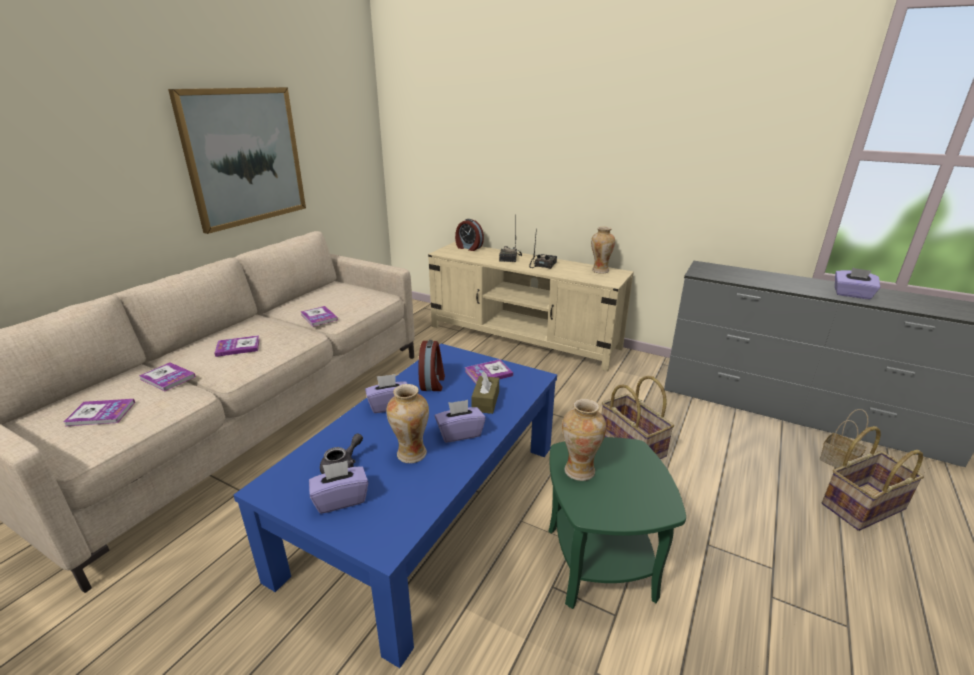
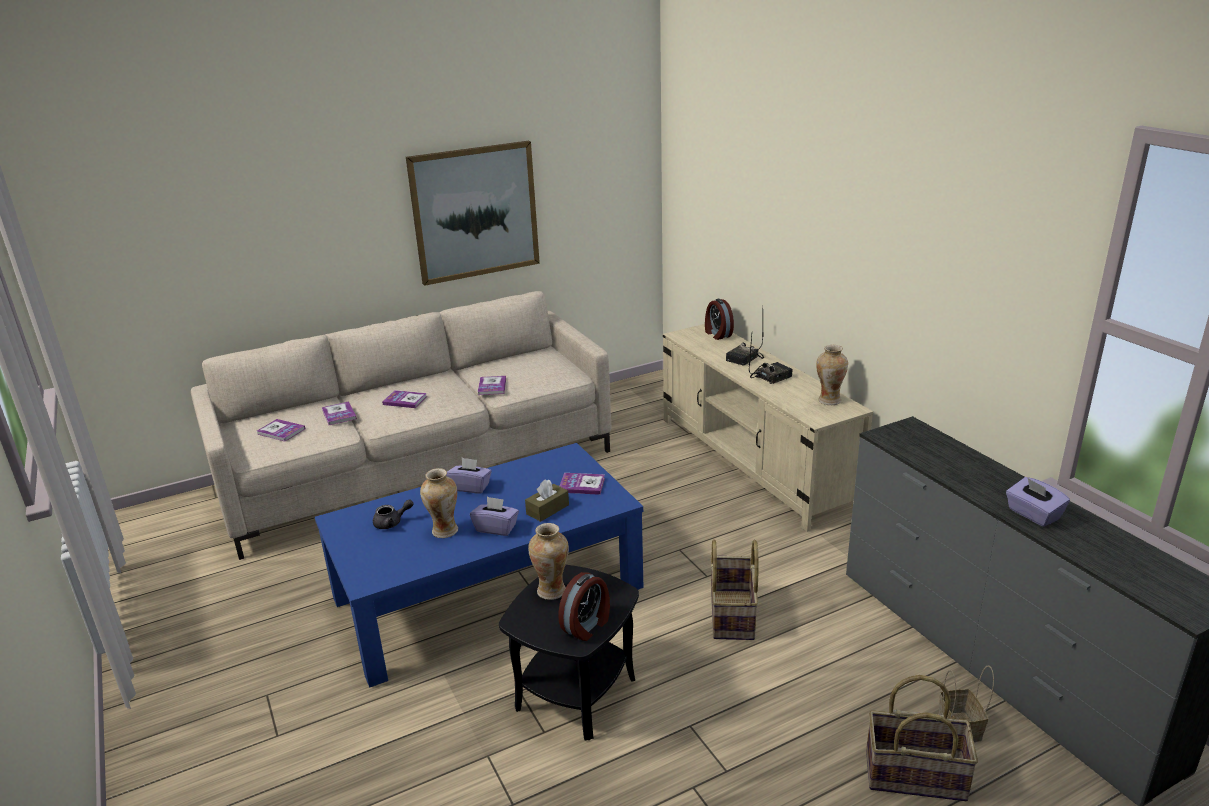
camera: 35 degrees right, 0 degrees up
(340, 499) = (369, 544): purple tissue box -> none
(433, 383) = (525, 479): alarm clock -> alarm clock (587, 626)
(599, 562) = (576, 693): green side table -> black side table

